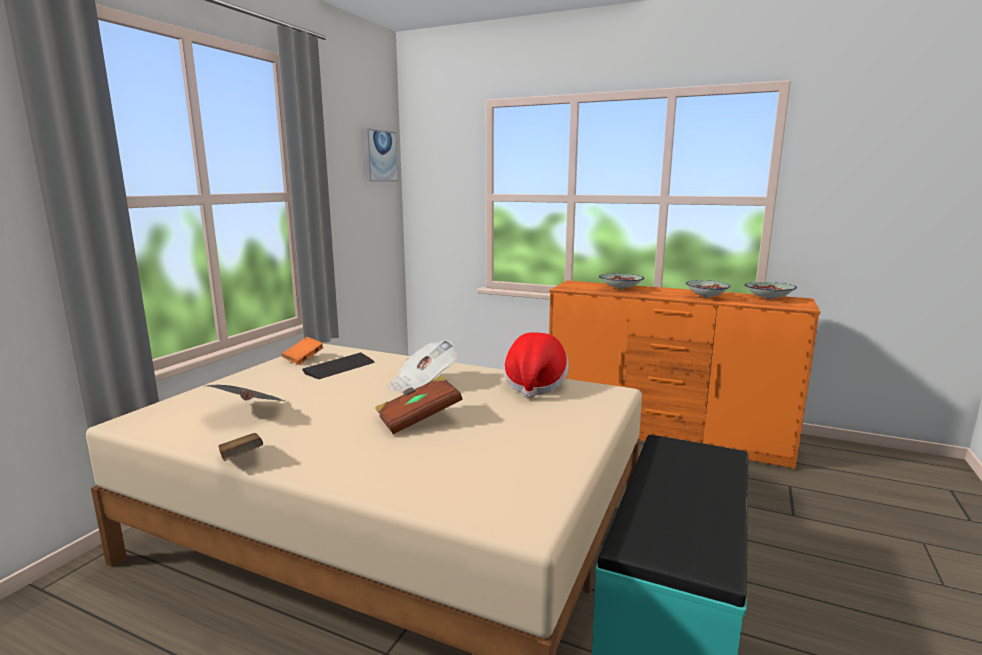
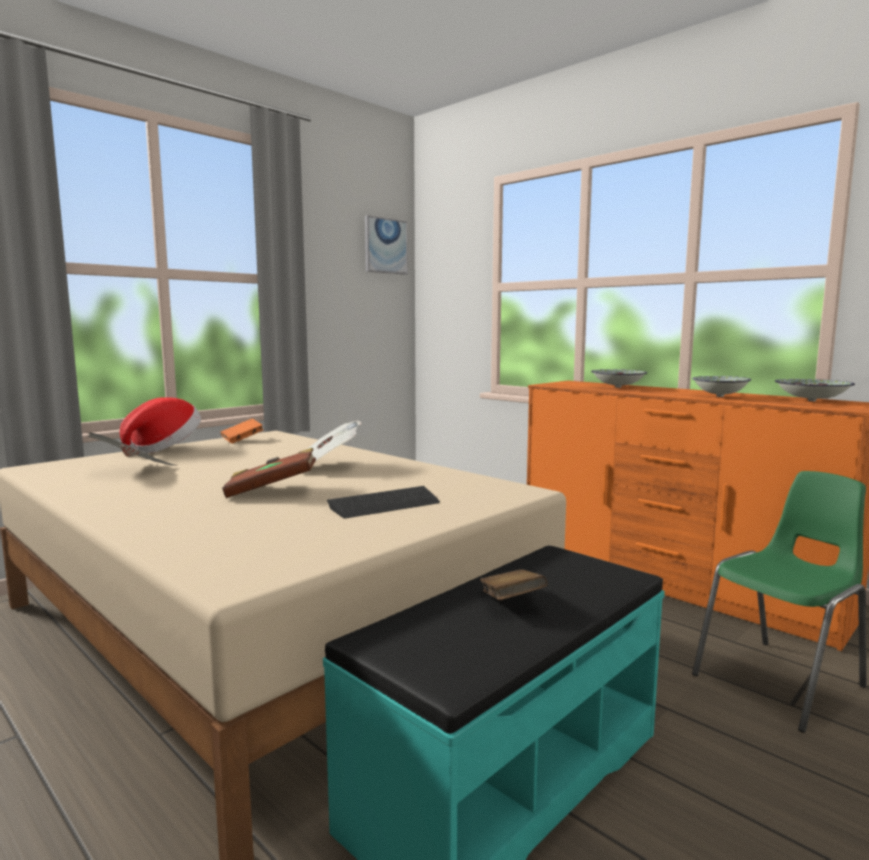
camera: 20 degrees right, 5 degrees down
(242, 459) = (72, 500): brown book -> brown book (511, 602)
(339, 367) = (264, 448): keyboard -> keyboard (384, 505)
(534, 385) = (439, 477): hat -> hat (164, 449)
(777, 499) = (781, 681): none -> green chair

